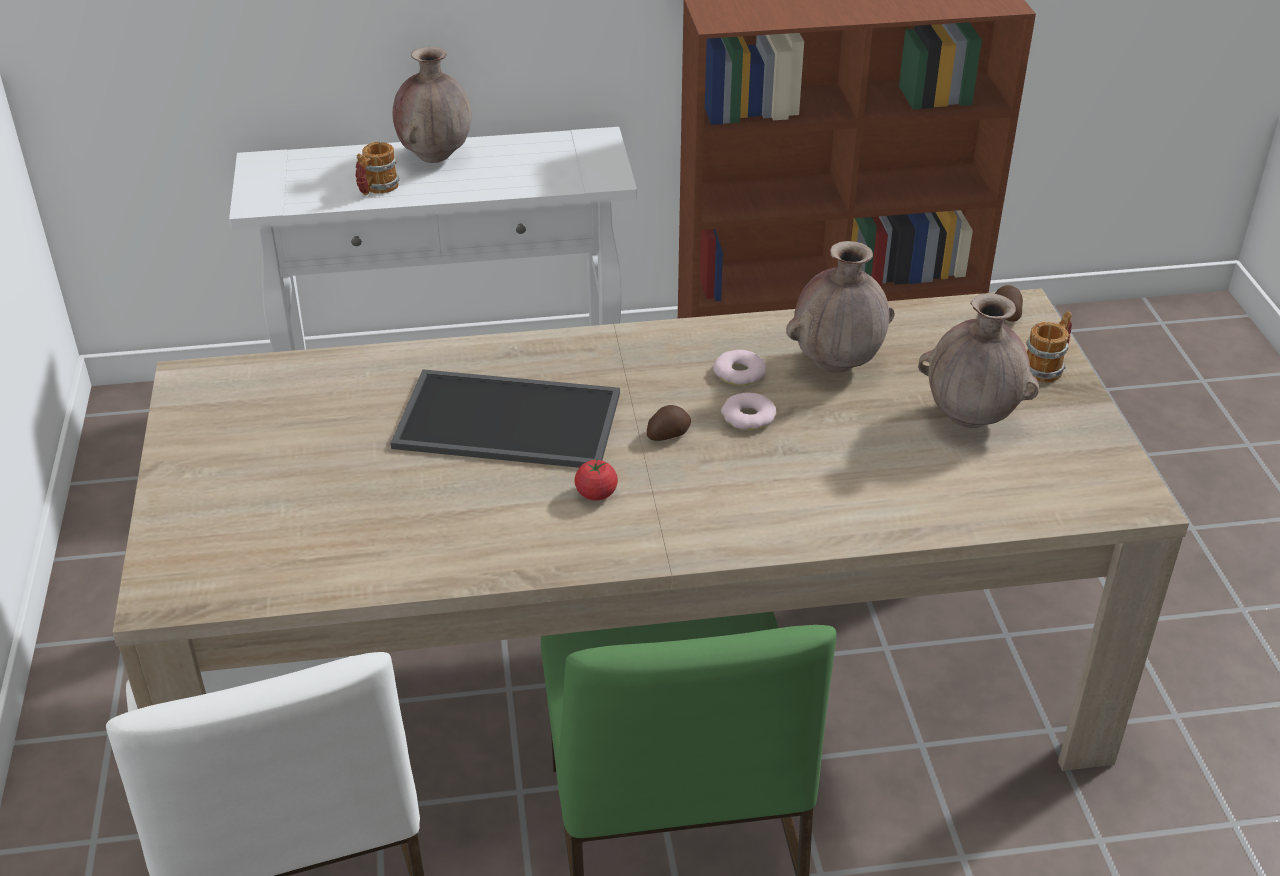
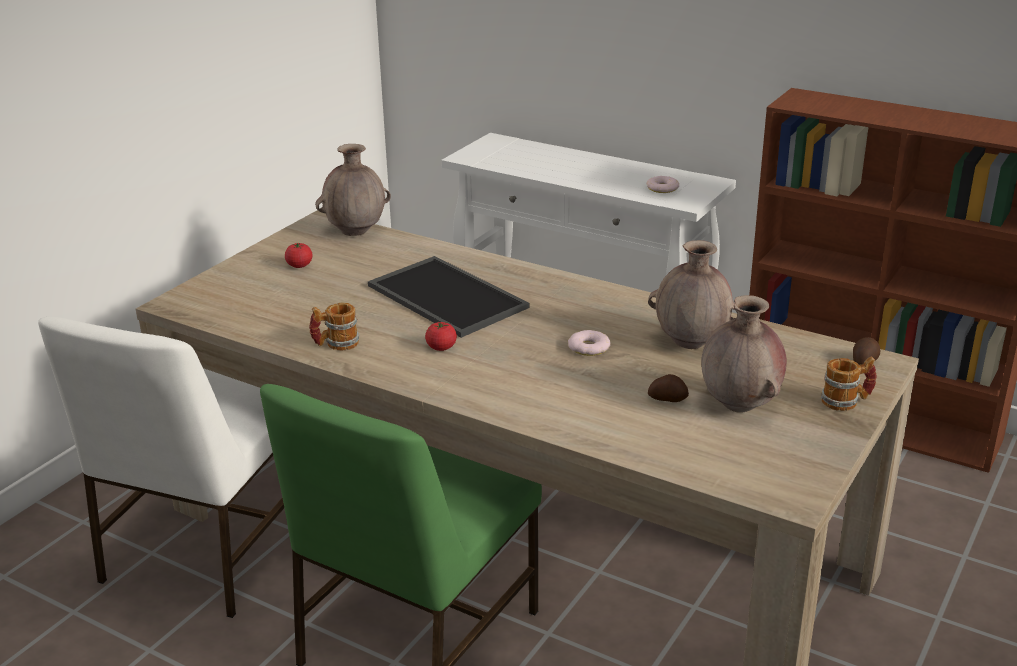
camera: 40 degrees right, 10 degrees down
(257, 458) = (299, 265): none -> tomato
(376, 189) = (539, 169): mug -> mug (335, 344)
(435, 156) = (597, 163): brown vase -> brown vase (356, 231)
(667, 434) = (526, 336): potato -> potato (667, 398)
(739, 373) = (618, 324): donut -> donut (662, 188)

